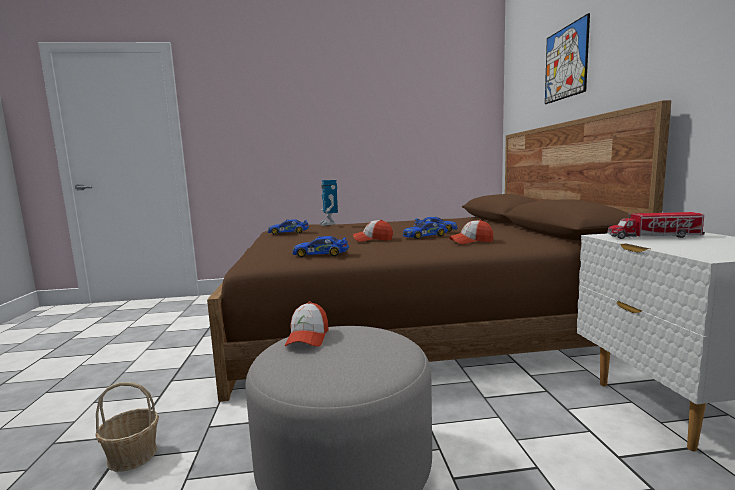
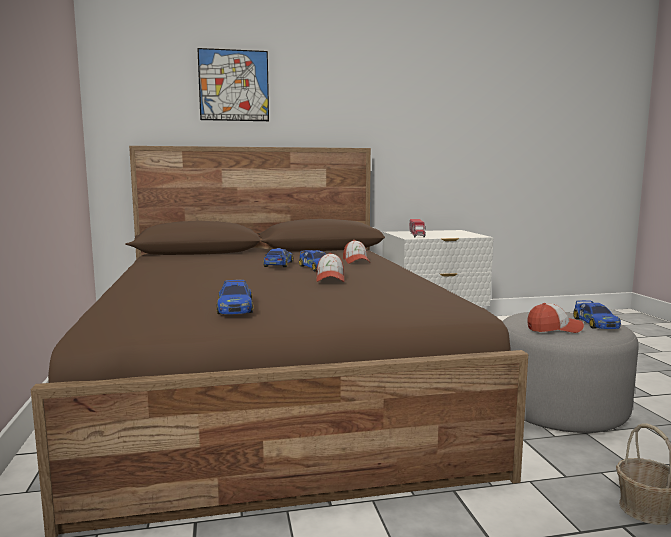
camera: 95 degrees left, 0 degrees up
(320, 254) = (424, 290): toy car -> toy car (595, 323)
(329, 224) = (189, 287): toy robot -> none

